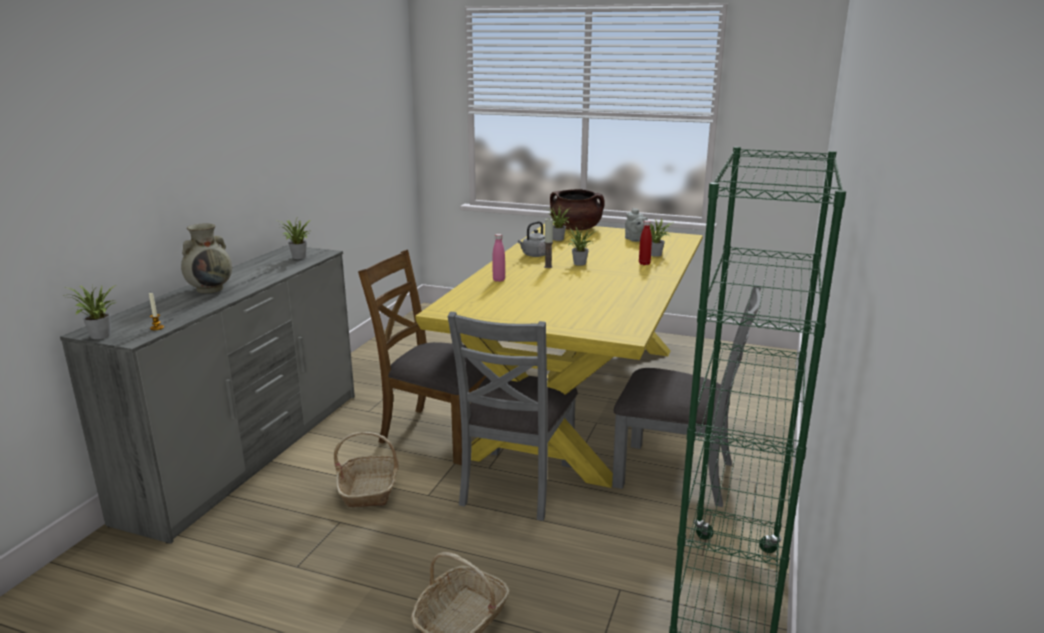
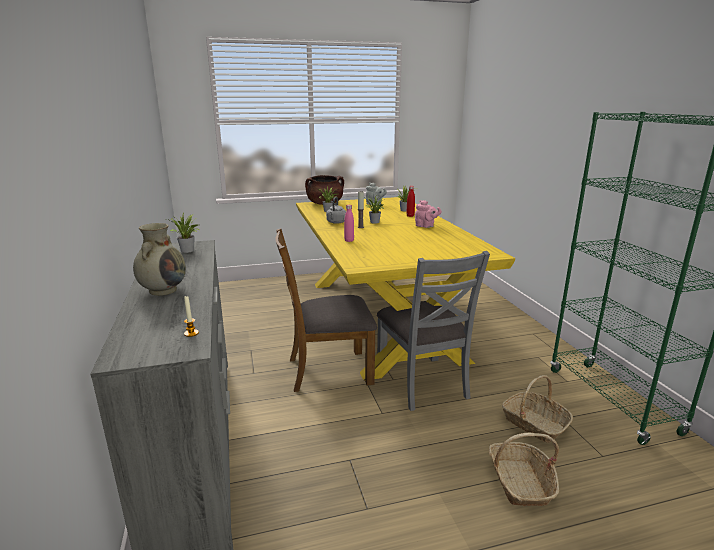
camera: 35 degrees left, 0 degrees up
(99, 336) = (144, 359): potted plant -> none
(369, 489) = (337, 427): basket -> basket (534, 423)
(630, 281) = (426, 226): none -> pink teapot
(675, 473) = (493, 343): grey chair -> none

